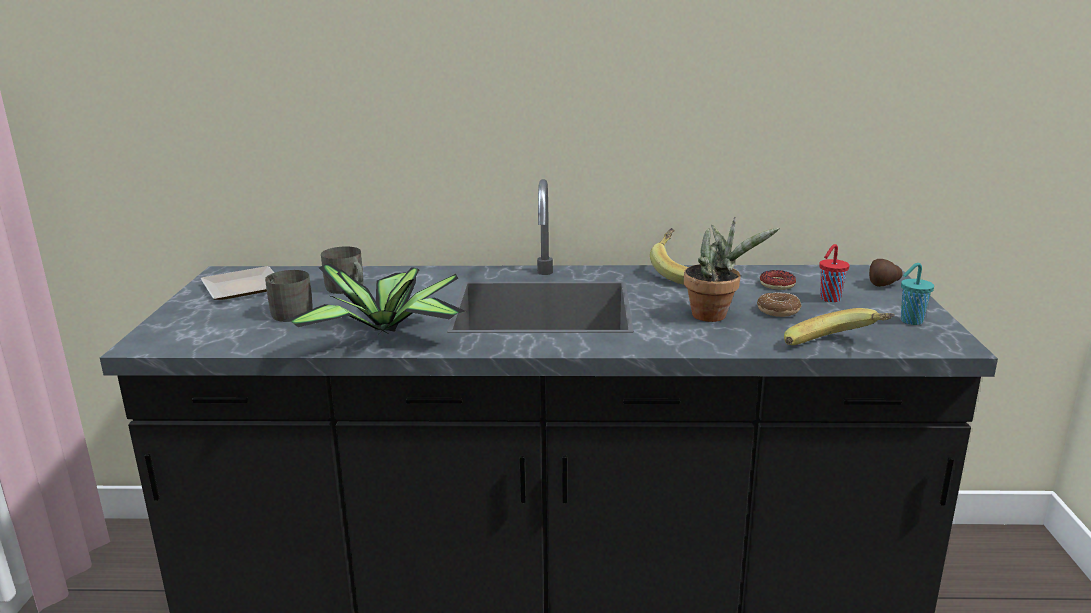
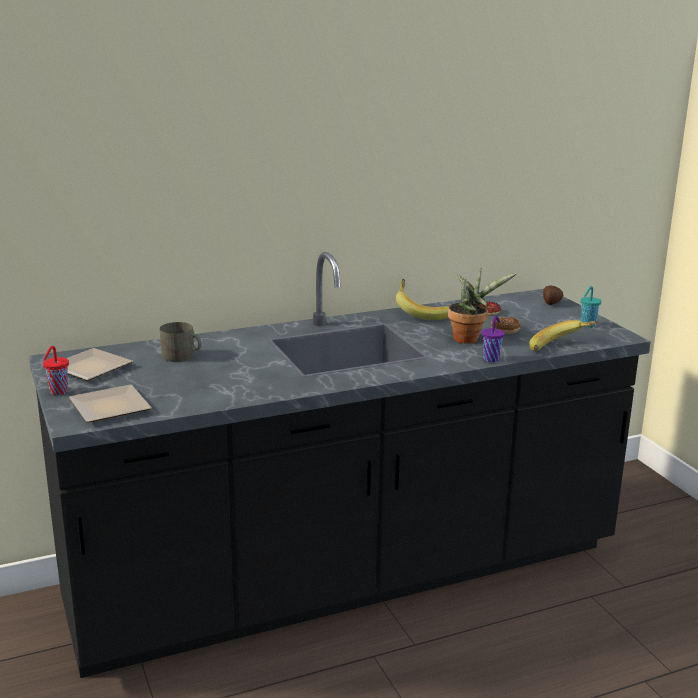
camera: 25 degrees left, 0 degrees up
(203, 332) = (112, 406): none -> plate
(288, 312) = (160, 381): grey mug -> none
(387, 332) = (259, 383): potted plant -> none
(717, 347) = (491, 359): none -> purple cup
(829, 299) = (528, 318): red cup -> red cup (58, 392)

